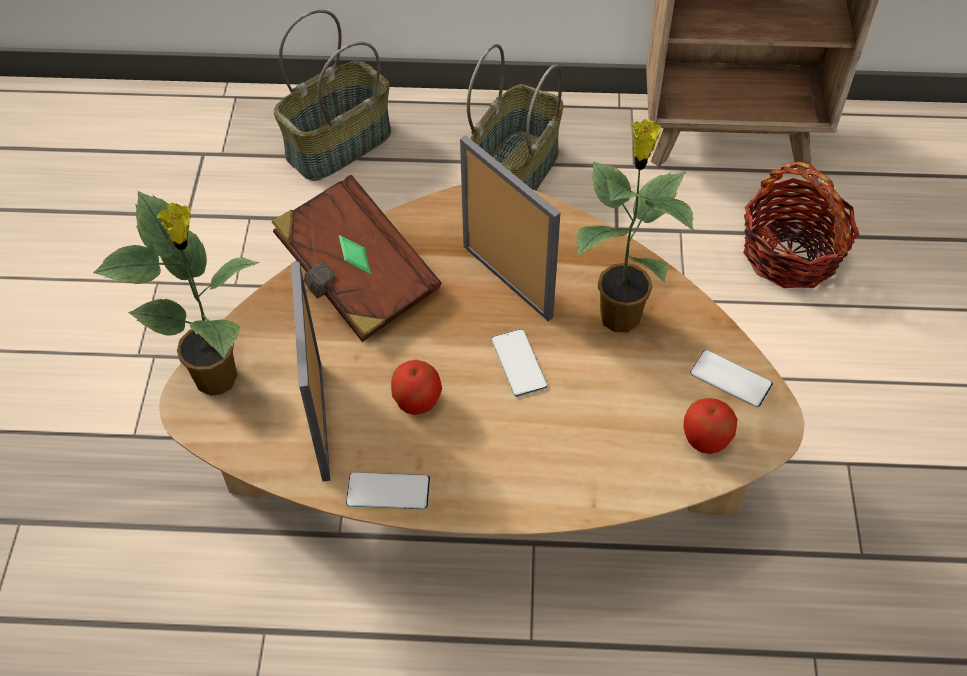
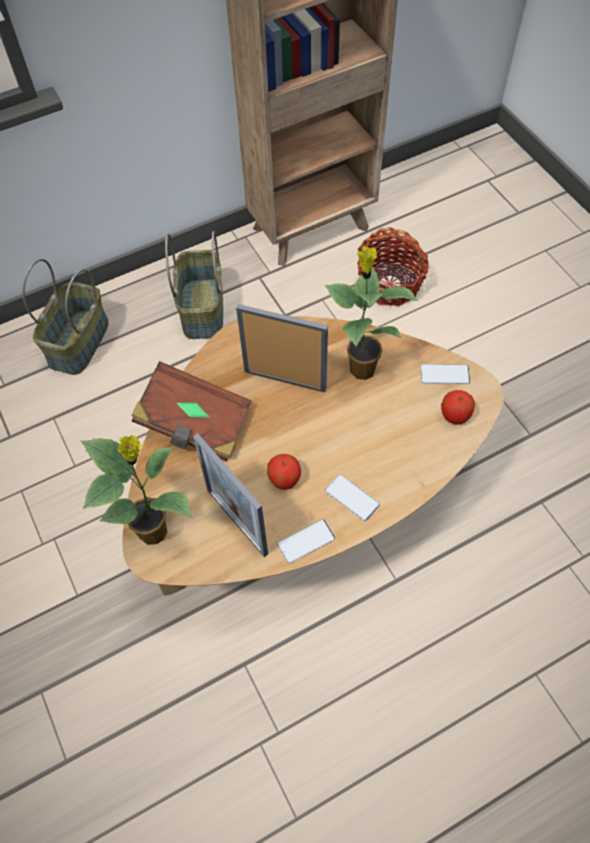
camera: 30 degrees left, 5 degrees up
(519, 363) = (326, 425): phone -> phone (352, 498)

